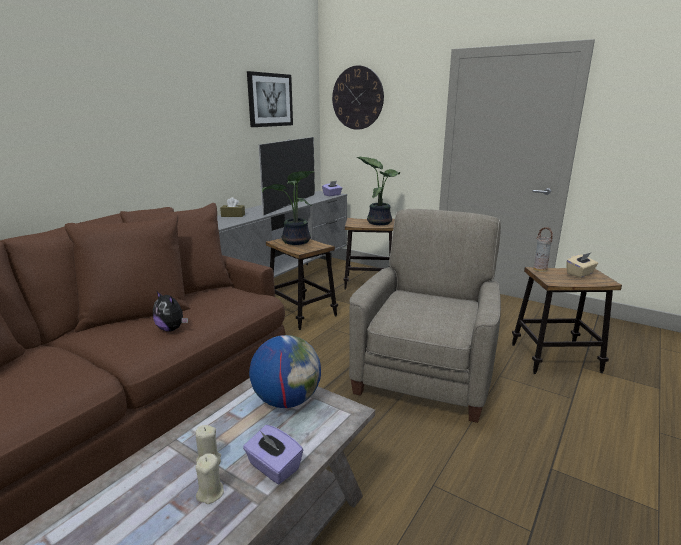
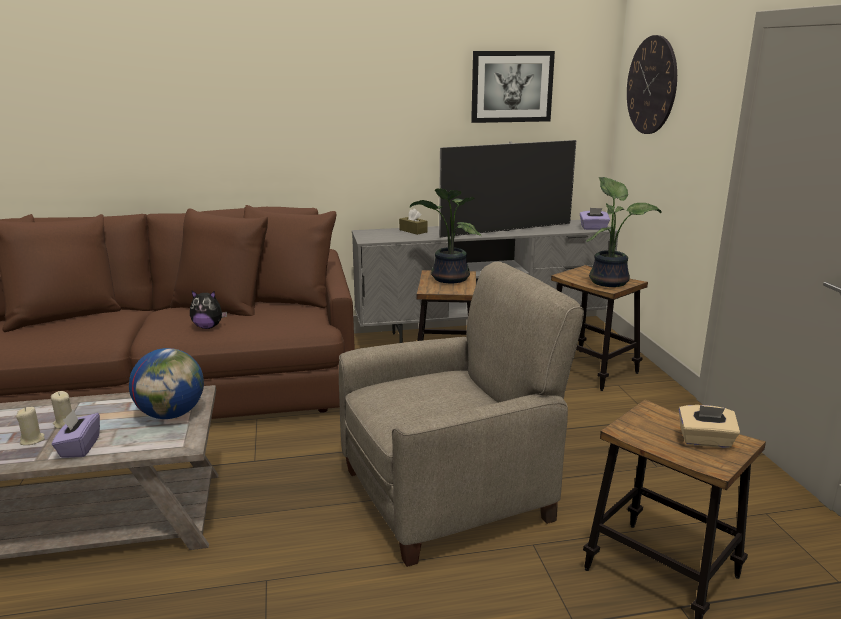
camera: 45 degrees right, 0 degrees up
(172, 329) = (208, 327): plush toy -> plush toy turned 75 degrees counterclockwise
(539, 270) = (652, 411): vase -> none

